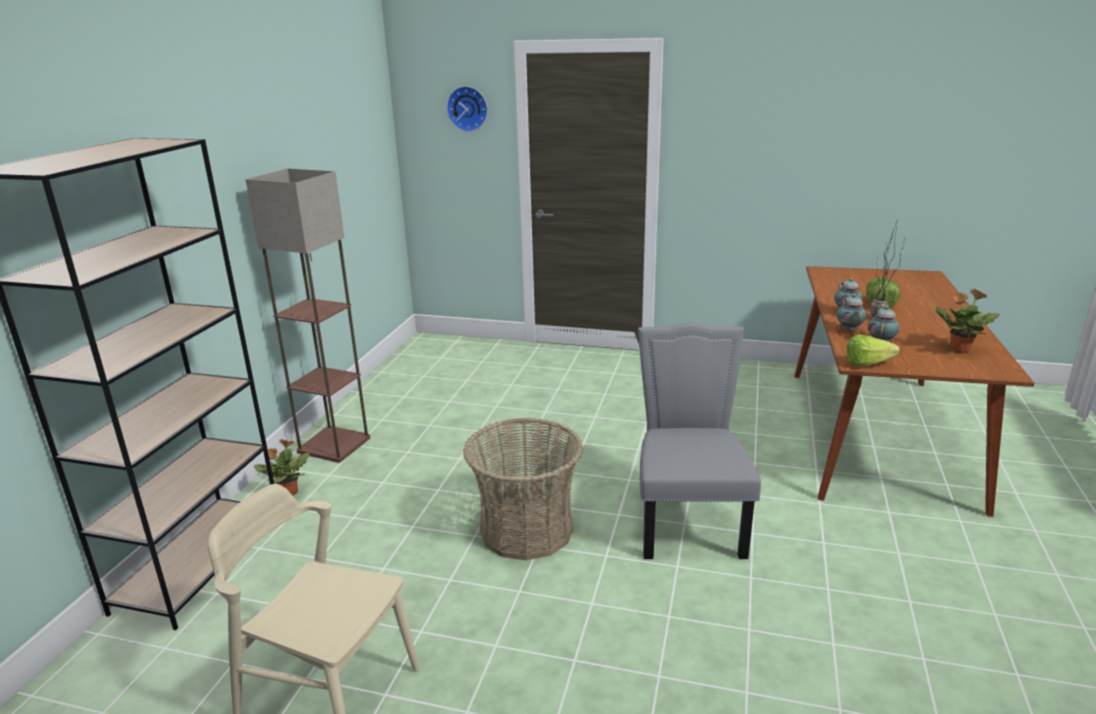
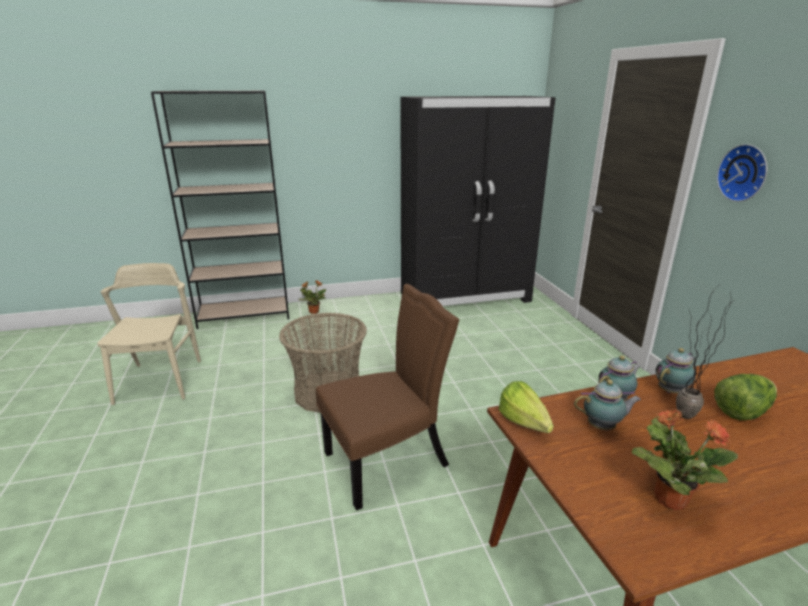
camera: 60 degrees right, 0 degrees up
(335, 444) = (368, 305): floor lamp -> none
(411, 376) = (466, 297): none -> black cabinet
(468, 108) = (577, 110): wall clock -> wall clock (744, 173)
(688, 523) = (384, 462): grey chair -> brown chair

